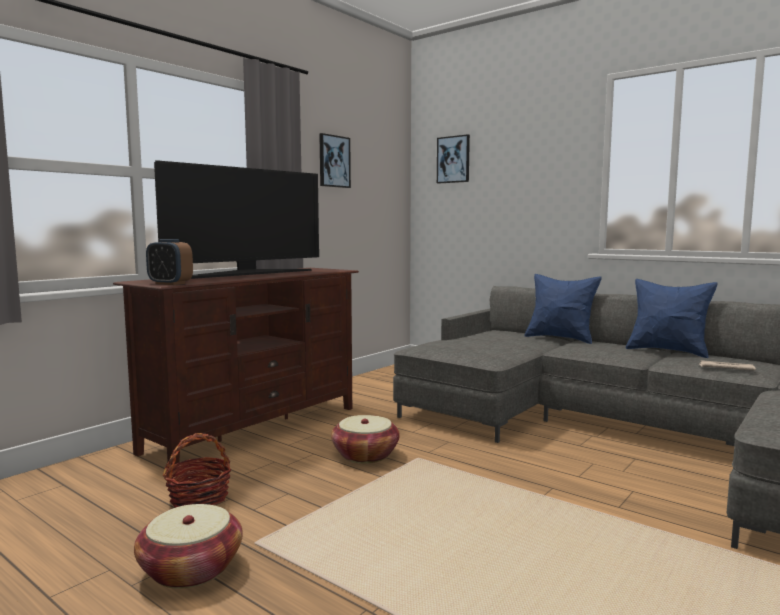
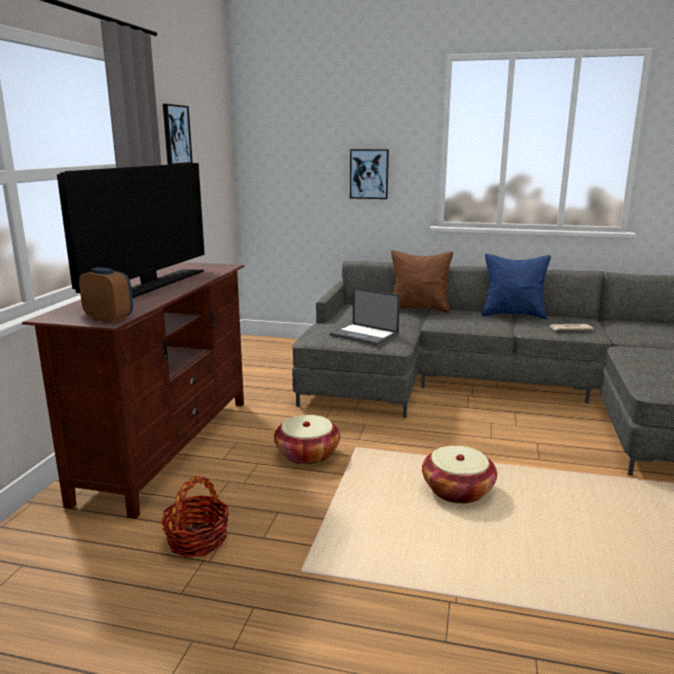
camera: 25 degrees left, 10 degrees up
(170, 284) = (109, 319): alarm clock -> alarm clock turned 150 degrees counterclockwise
(191, 569) = (271, 614): basket -> basket (457, 490)
(453, 159) = (284, 126): picture -> picture (369, 174)
(470, 350) = (365, 335): none -> laptop
(560, 338) = (419, 309): blue pillow -> brown pillow

